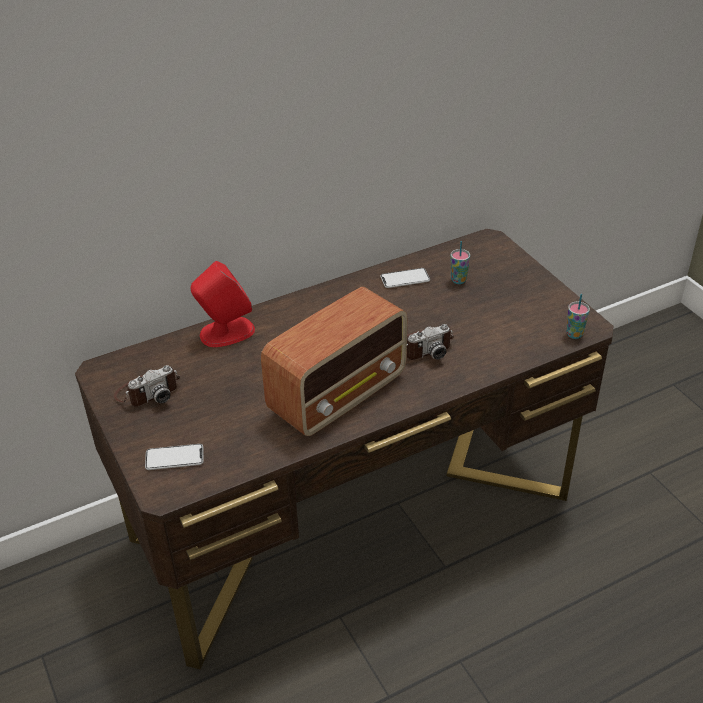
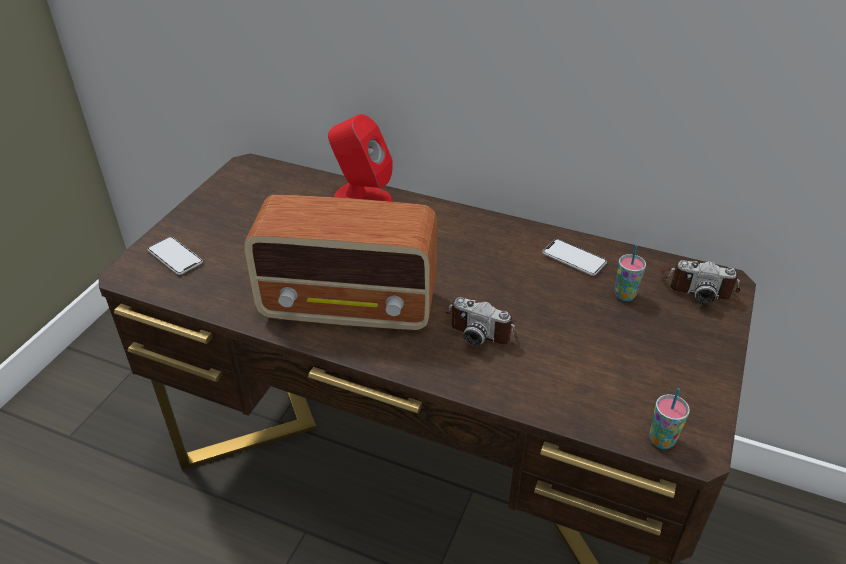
camera: 50 degrees right, 0 degrees up
(148, 391) = (244, 200): camera -> camera (697, 285)

